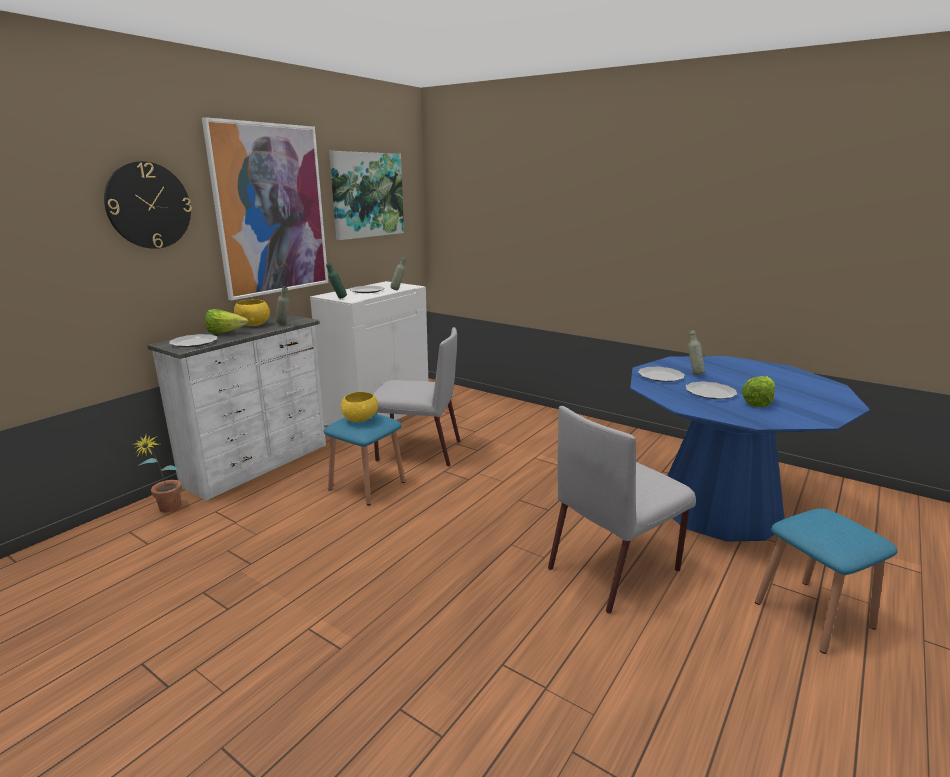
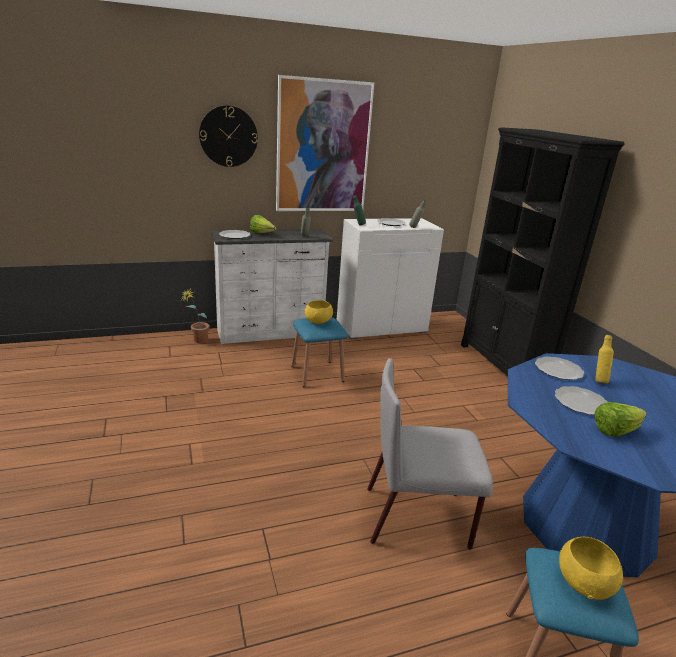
camera: 35 degrees right, 5 degrees up
(253, 324) = (287, 232): yellow bowl -> yellow bowl (583, 583)
(367, 195) = (419, 142): picture -> none
(417, 451) = (378, 363): grey chair -> none
(525, 412) = (503, 366): none -> black bookcase
(693, 374) = (598, 380): grey bottle -> yellow bottle

